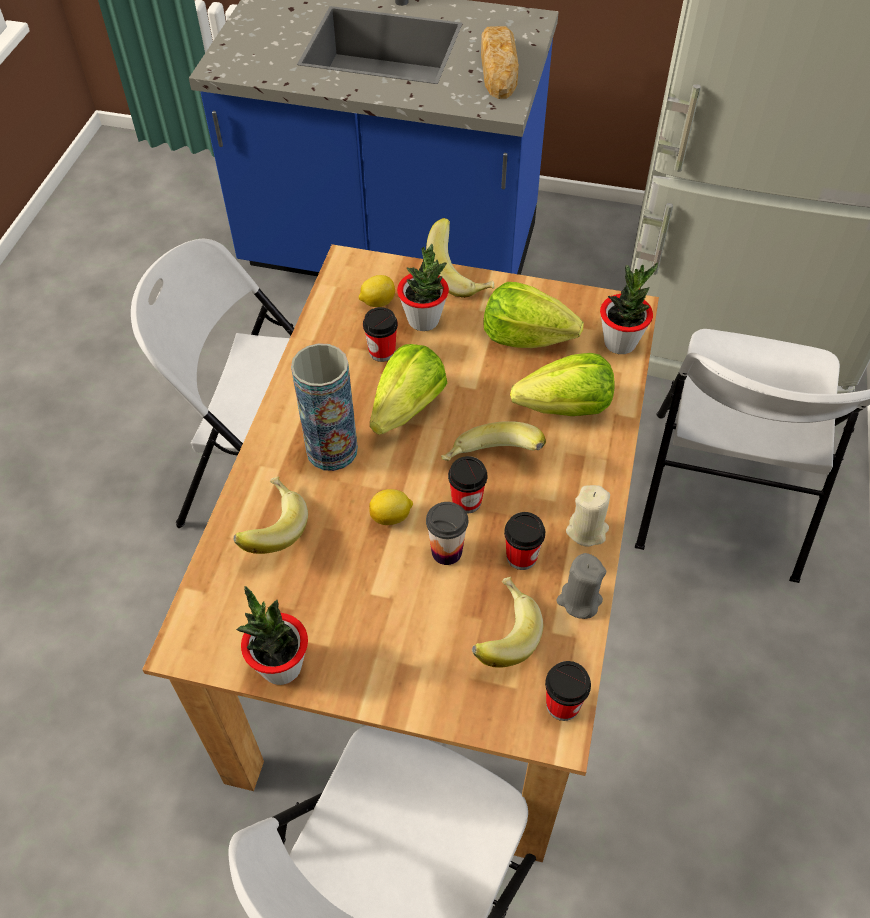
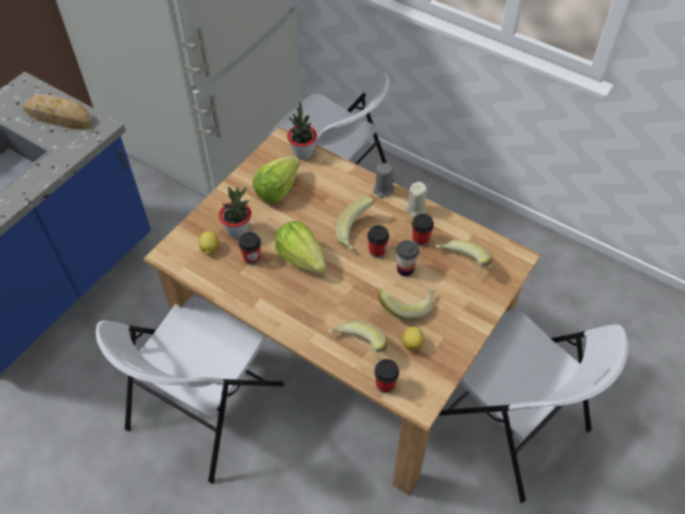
camera: 70 degrees left, 0 degrees up
(281, 666) = (448, 361): potted plant -> none
(332, 450) = (314, 302): vase -> none
(391, 517) = (373, 287): lemon -> lemon (412, 343)
(461, 276) = (212, 203): banana -> banana (407, 305)
(562, 705) = (506, 251): cup -> cup (385, 384)
(566, 408) = (335, 190): lettuce -> none
(579, 600) = (453, 226): grey candle -> grey candle (383, 190)

